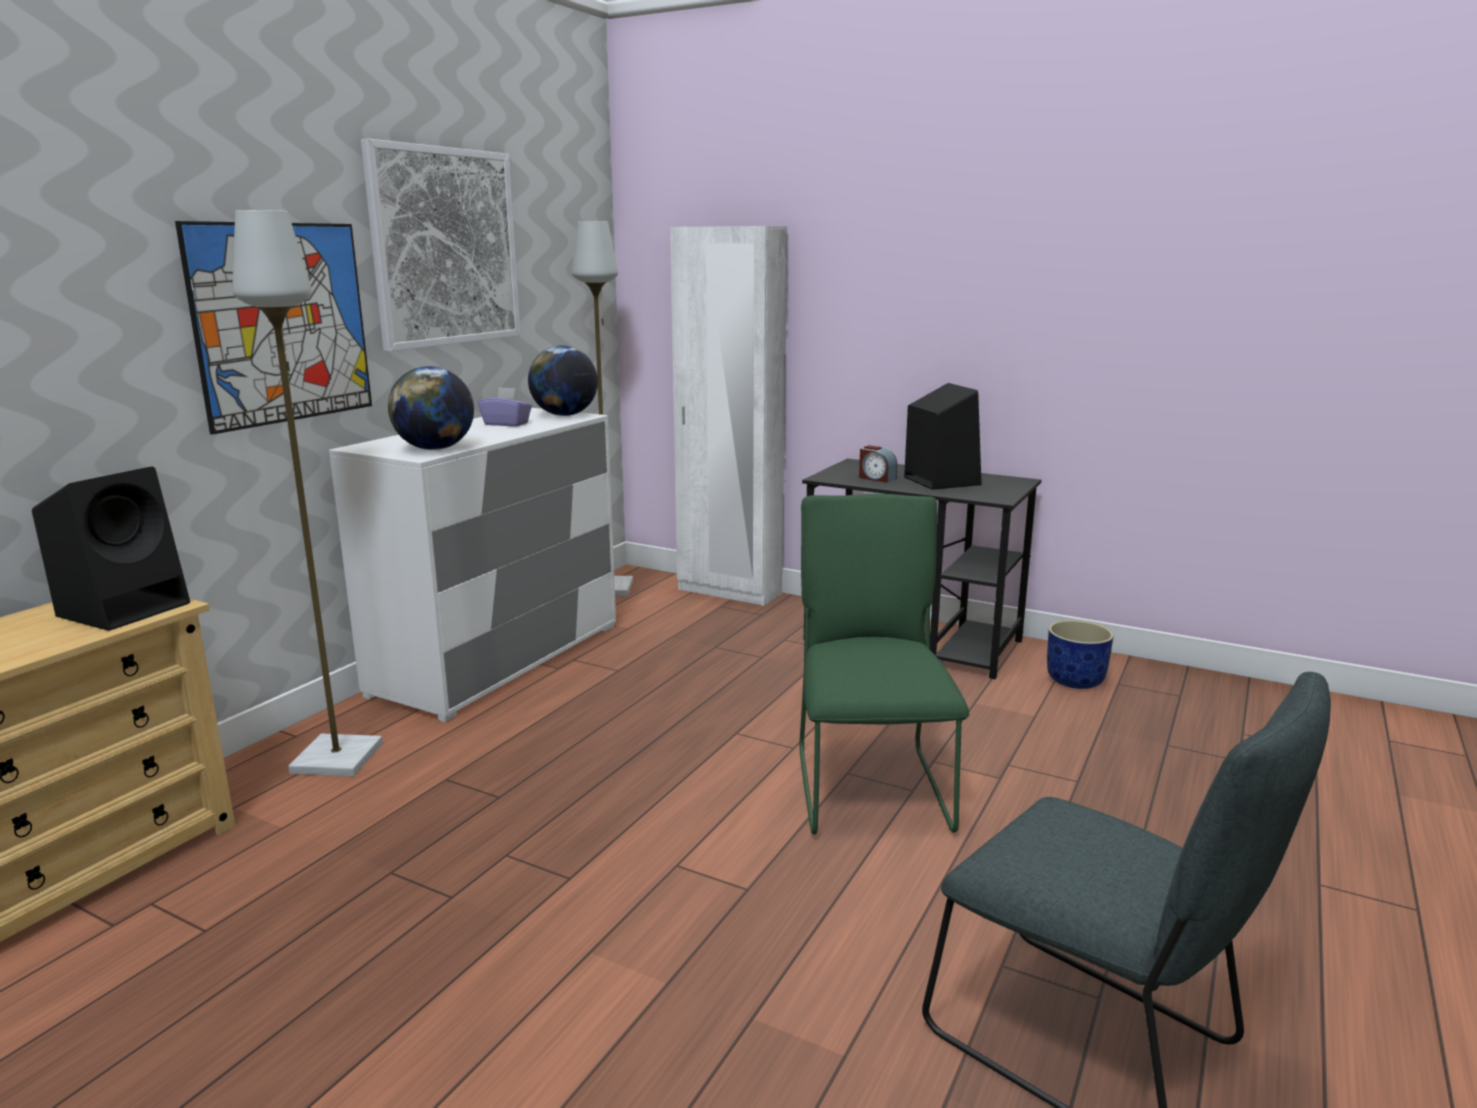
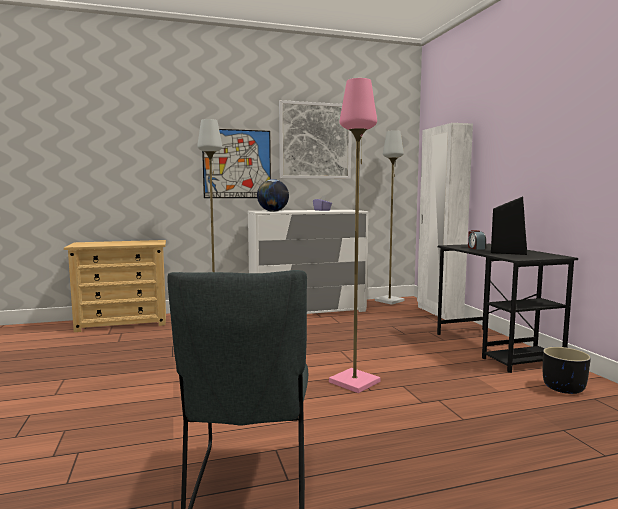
camera: 45 degrees right, 10 degrees down
(126, 608) = (148, 242): black speaker -> none
(564, 415) = (352, 210): globe -> none
(869, 785) = (355, 382): green chair -> pink floor lamp
(1075, 680) = (564, 388): blue planter -> black planter

